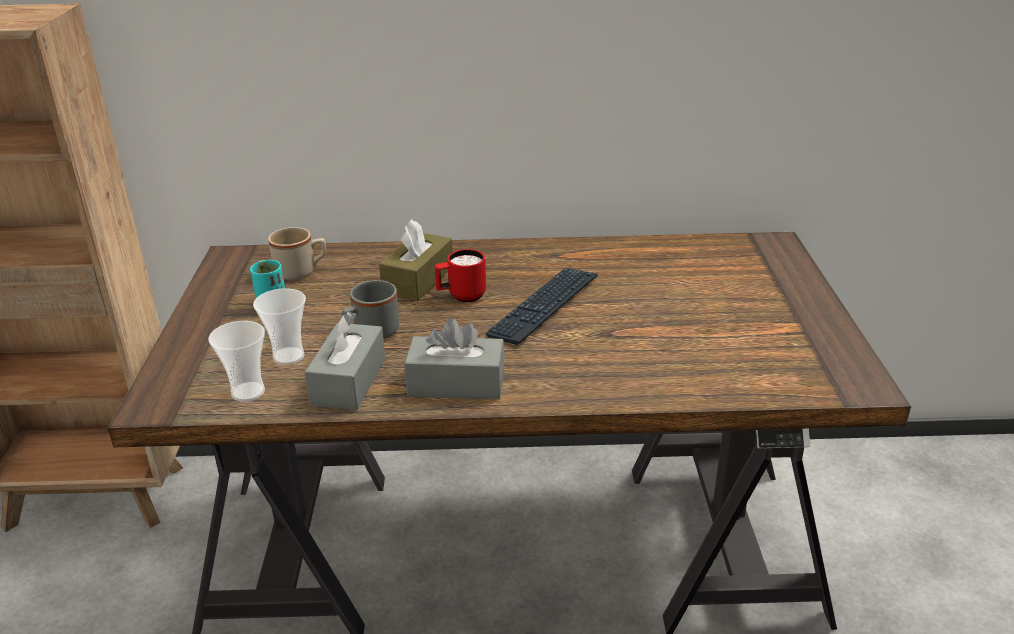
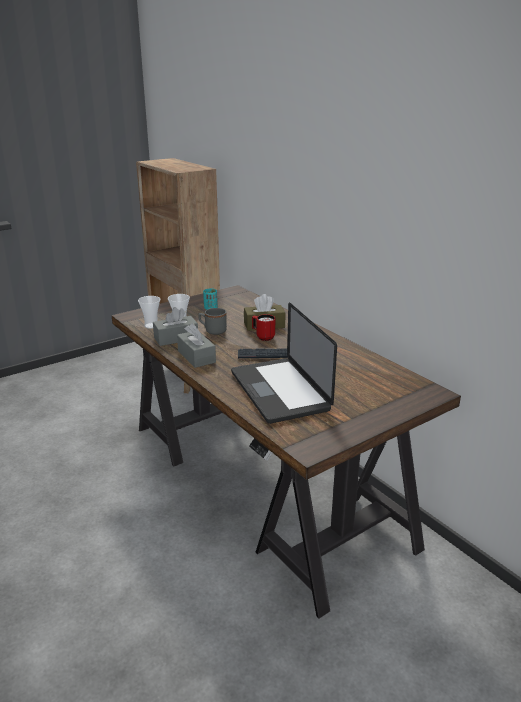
camera: 55 degrees right, 5 degrees down
(301, 272) = (240, 304): beige mug -> none
(667, 348) = (279, 391): none -> laptop

